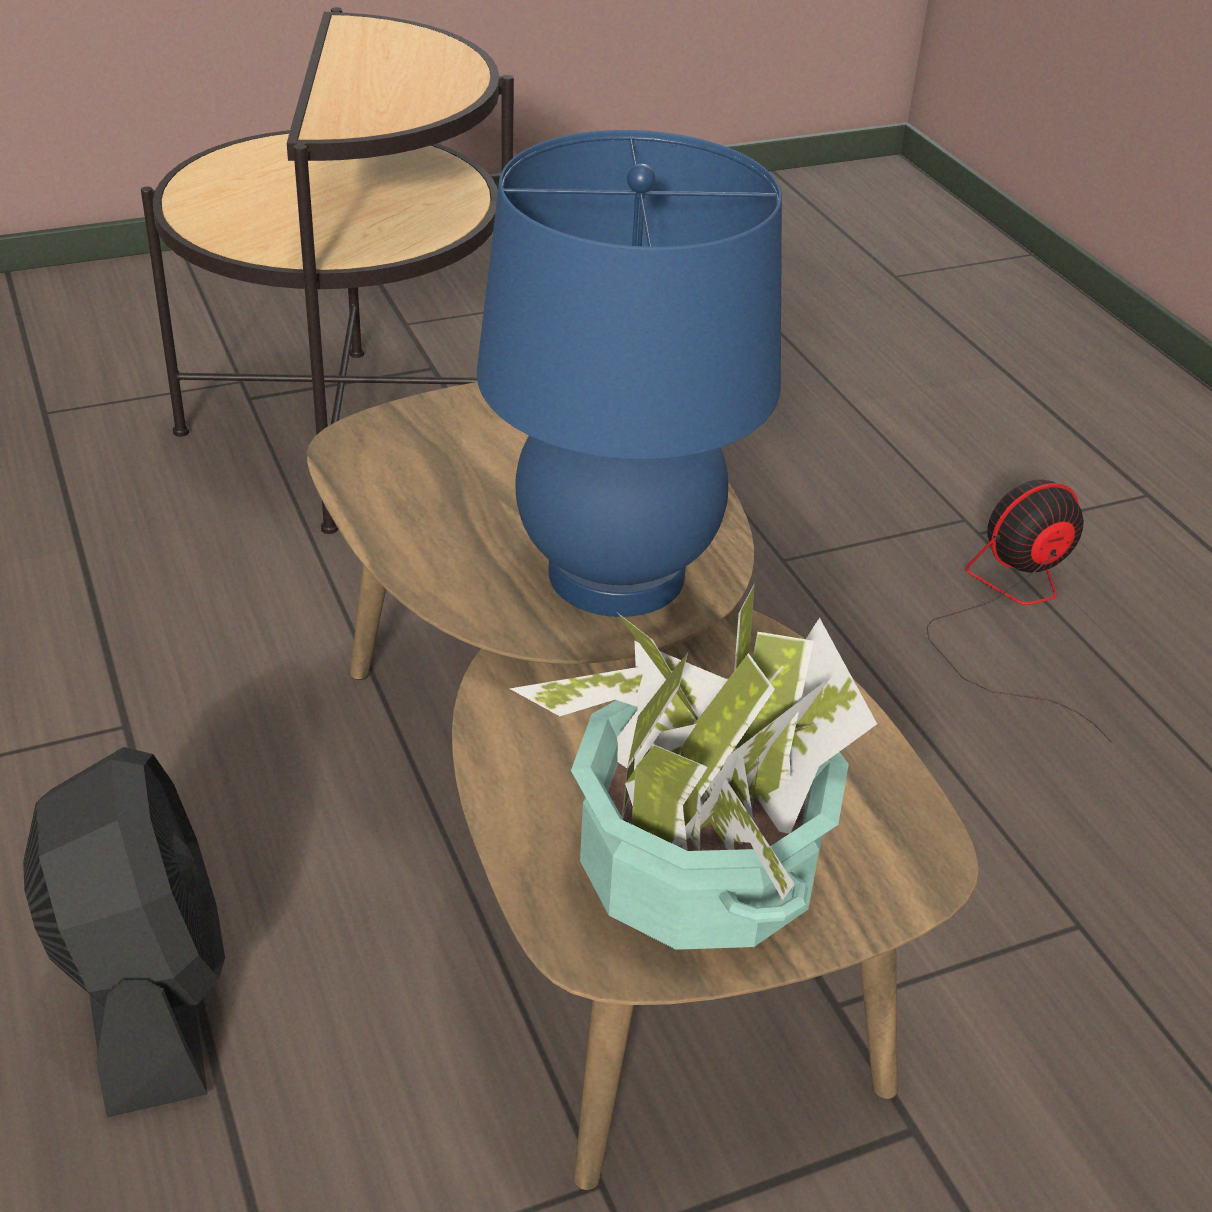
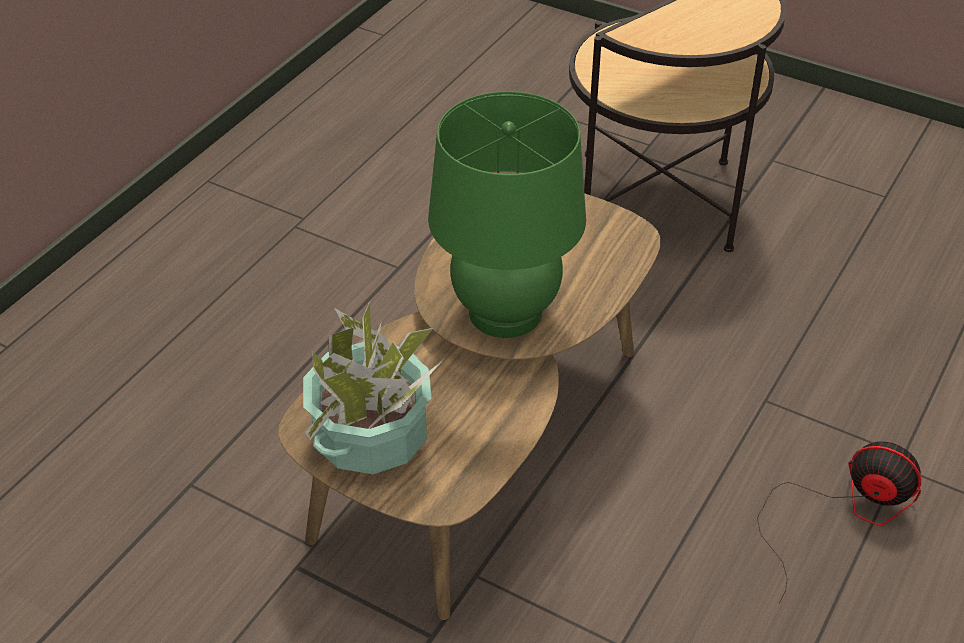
camera: 55 degrees right, 5 degrees up
(146, 991) = (280, 364): black fan -> none
(616, 574) = (505, 312): blue table lamp -> green table lamp

